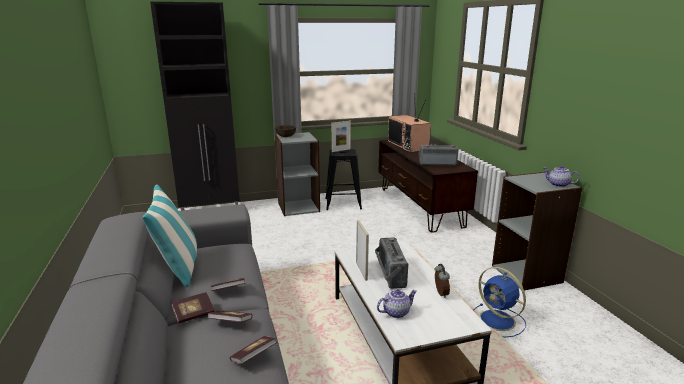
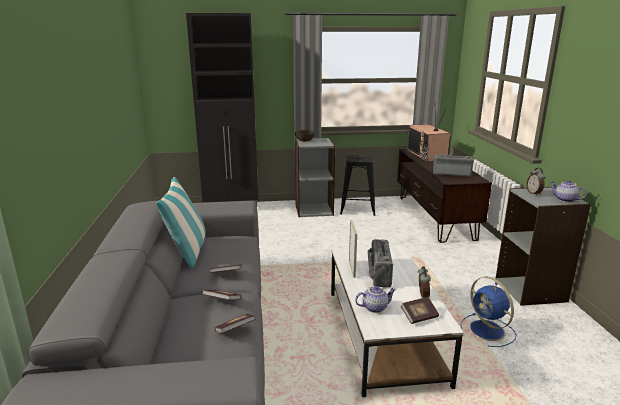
camera: 10 degrees right, 0 degrees up
(193, 314) = (192, 291): book -> book (419, 316)
(341, 150) = (358, 157): picture frame -> none
(528, 180) = (534, 193): none -> alarm clock

